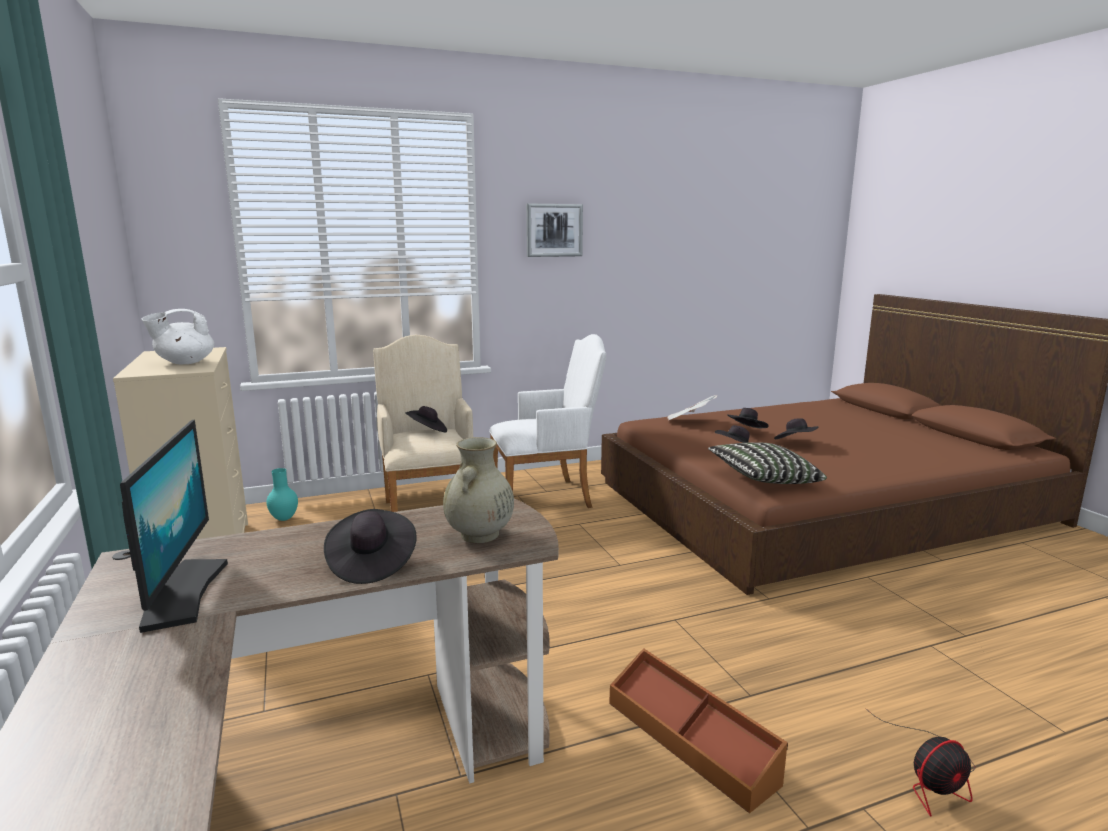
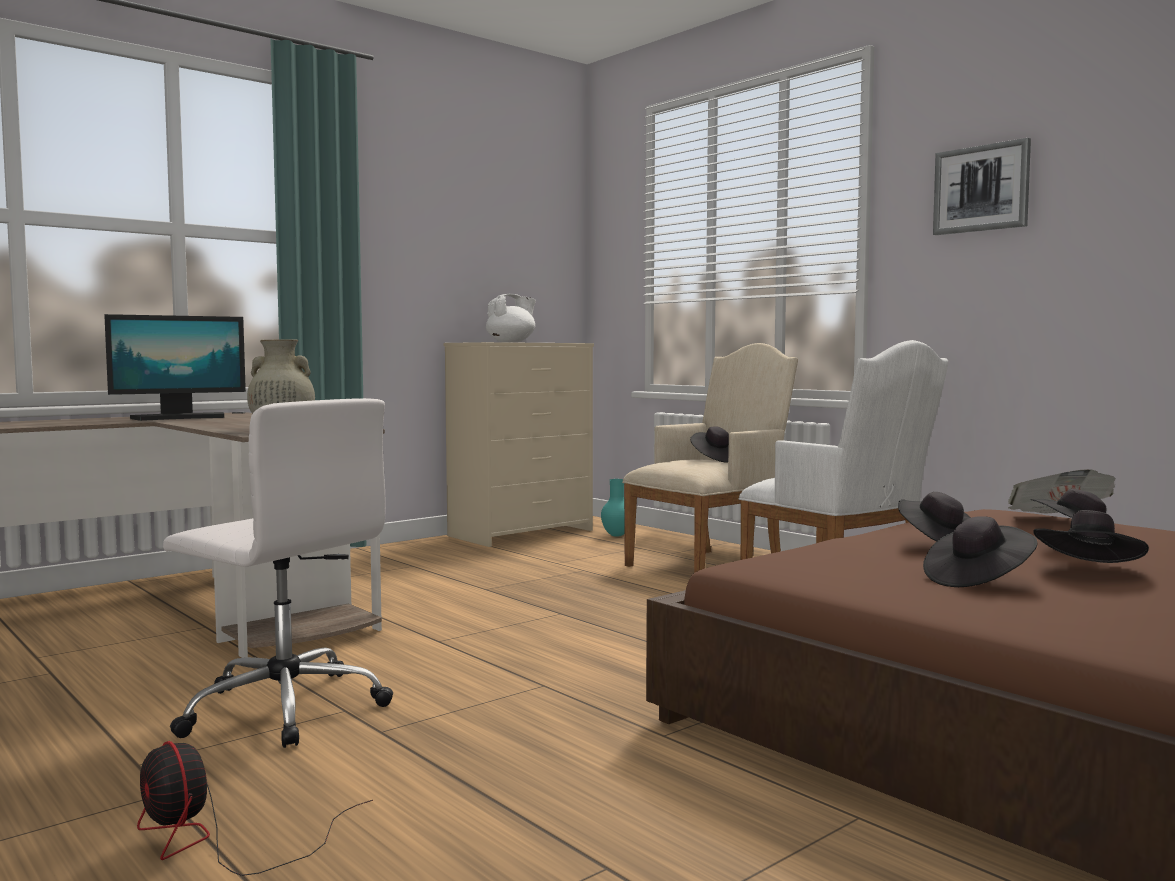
camera: 70 degrees right, 10 degrees down
(184, 362) = (511, 342): white teapot -> white teapot turned 105 degrees clockwise
(371, 563) = (223, 425): black hat -> black hat (977, 580)
(691, 740) = (283, 708): brown storage box -> white office chair
(763, 480) = (803, 560): pillow -> none

